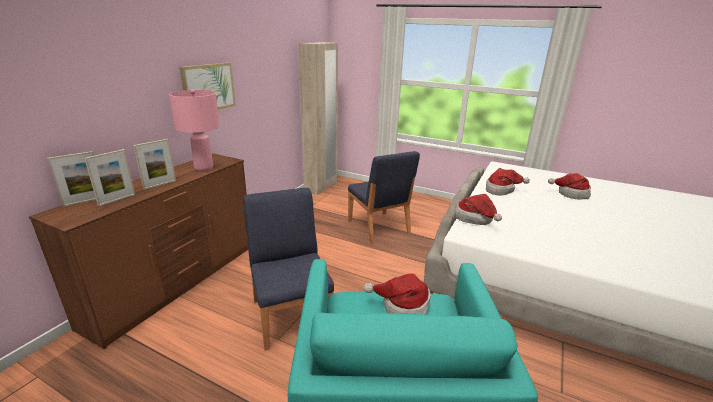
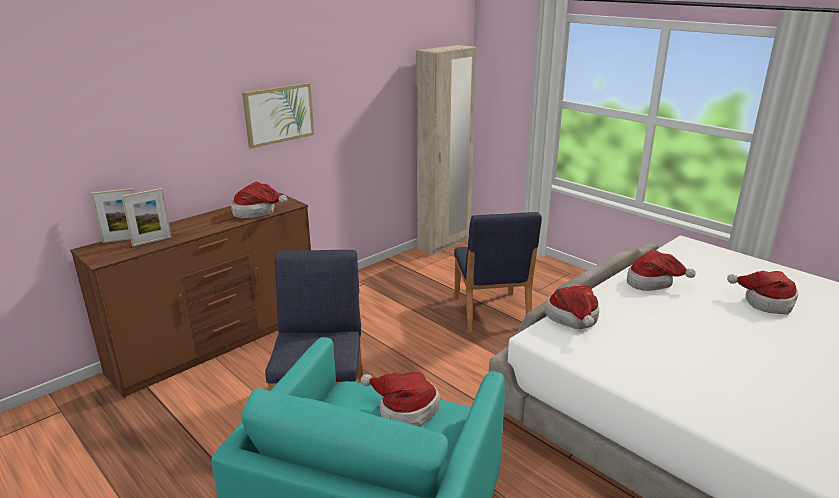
camera: 20 degrees right, 0 degrees up
(160, 185) = (201, 228): picture frame -> none
(204, 168) = (257, 212): pink table lamp -> hat

